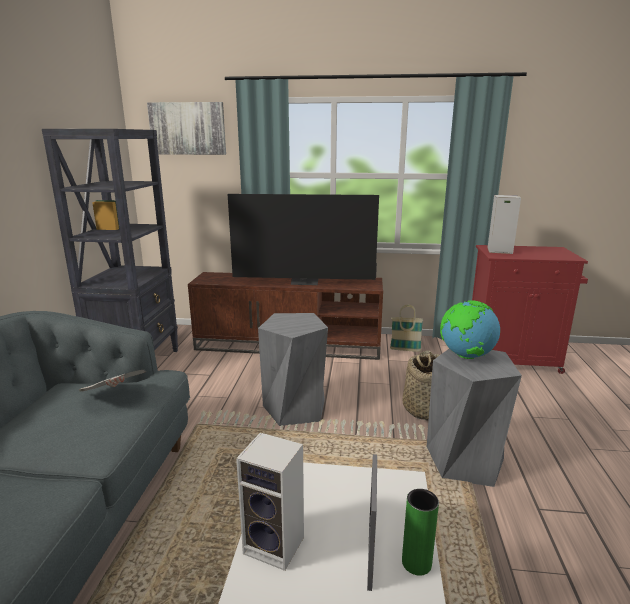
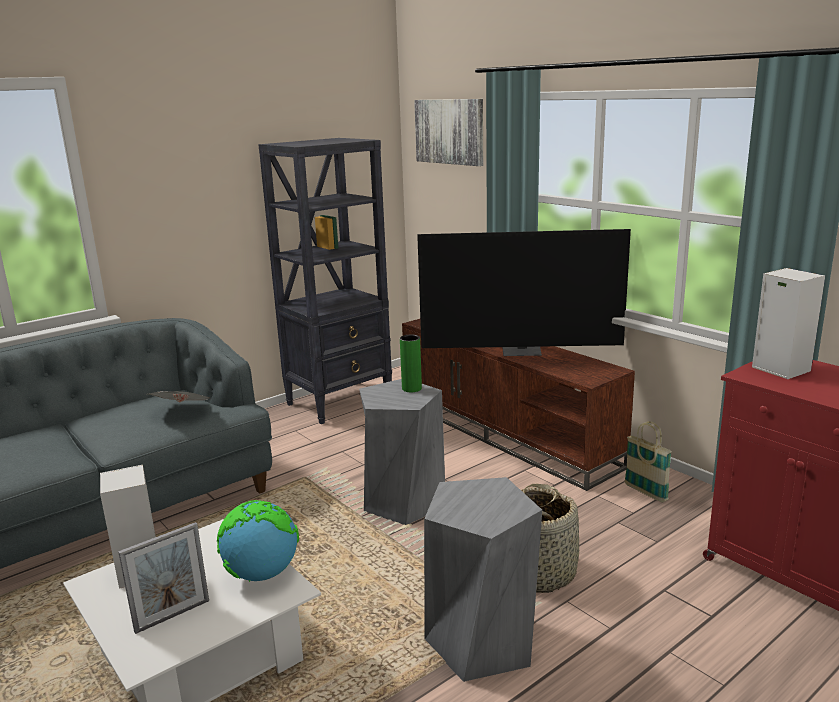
camera: 45 degrees right, 0 degrees up
(305, 282) = (522, 351): television -> television turned 45 degrees counterclockwise
(416, 563) = (187, 641): green vase -> green vase (411, 388)
(466, 356) = (482, 493): globe -> globe (261, 574)

